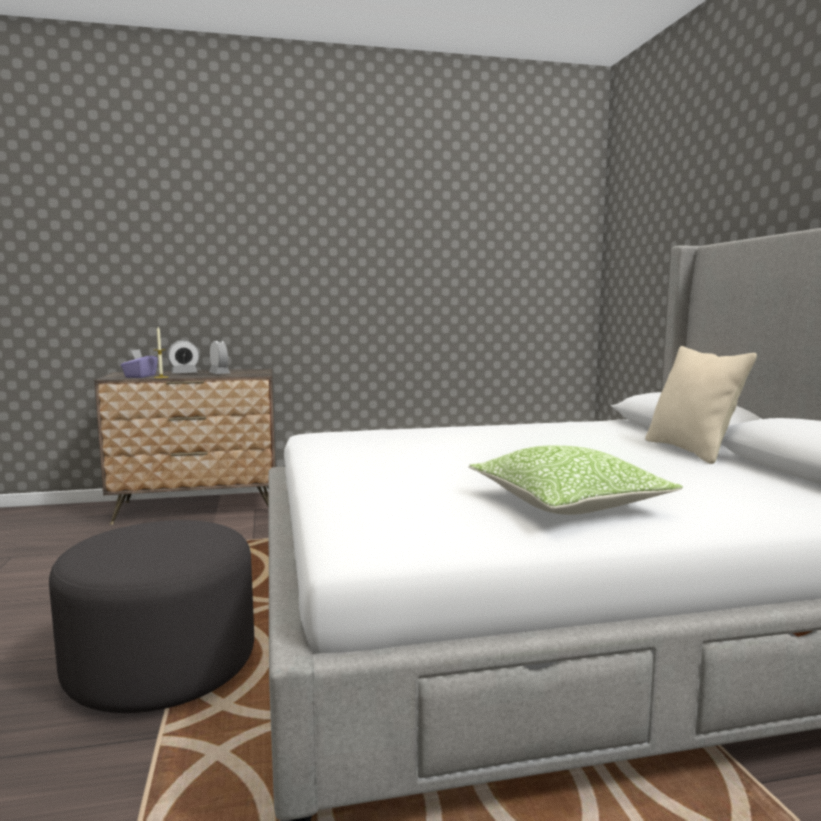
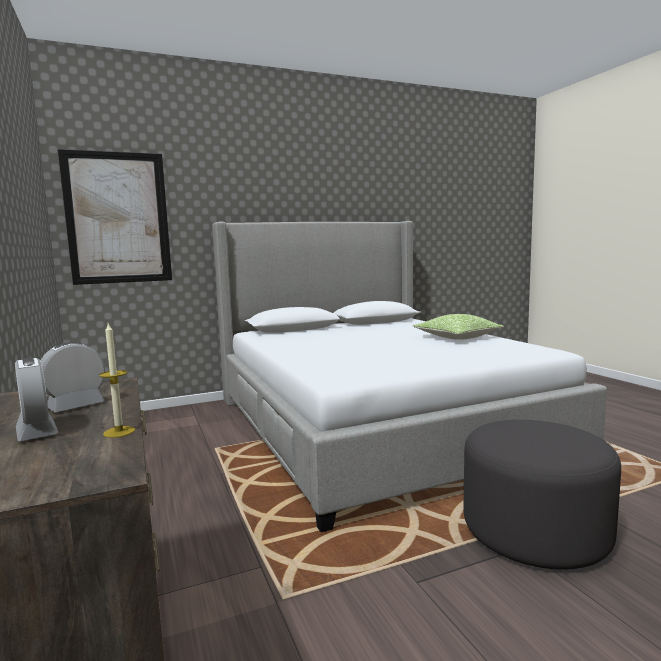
camera: 100 degrees left, 0 degrees up
(140, 376) = (89, 453): purple tissue box -> none
(637, 250) = (118, 218): none -> picture
(691, 451) = (339, 329): beige pillow -> none

